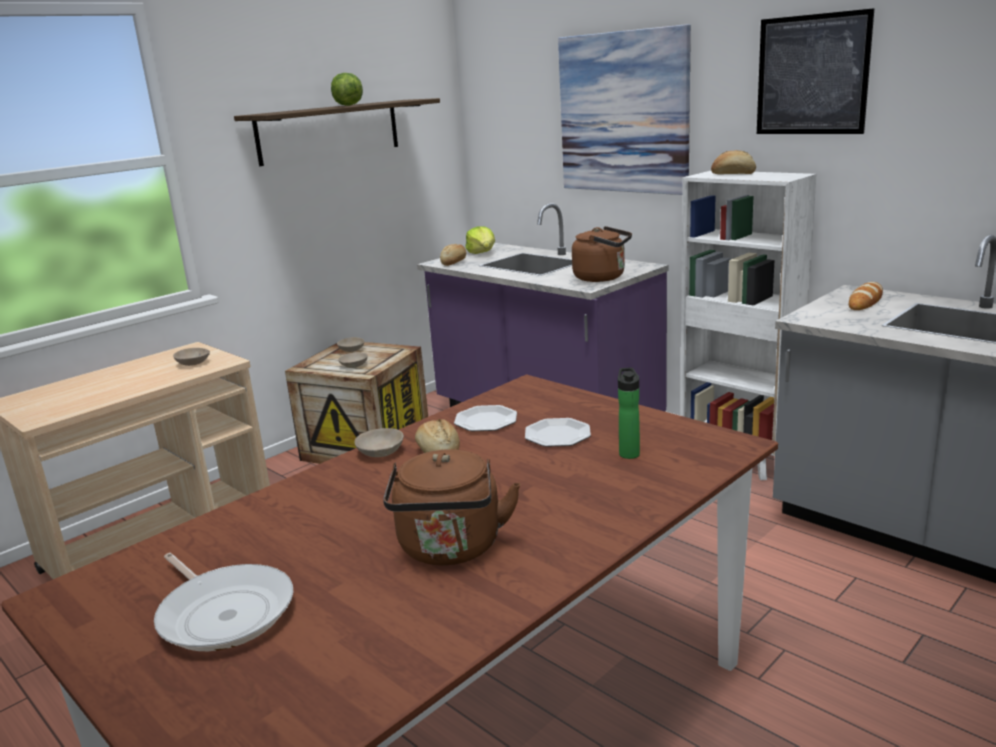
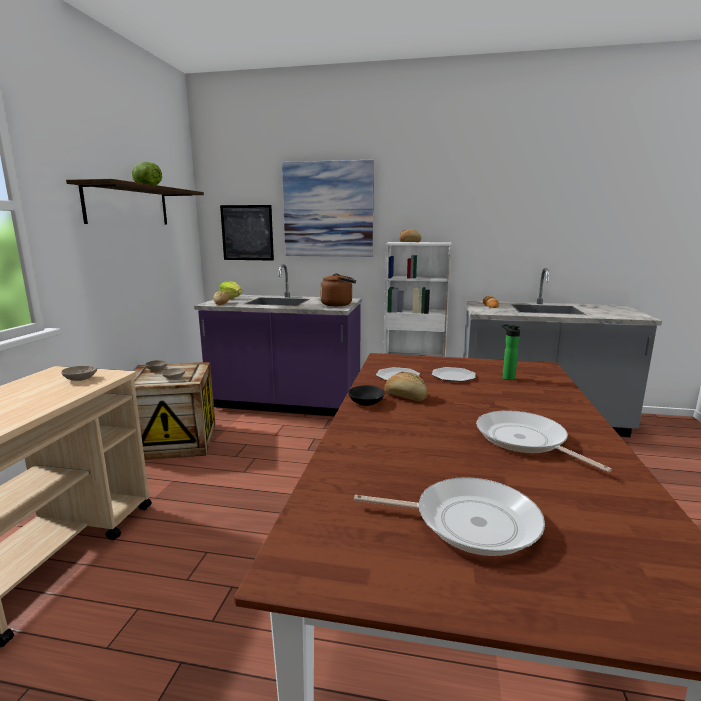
camera: 35 degrees left, 5 degrees down
(380, 452) = (365, 402): beige bowl -> black bowl
(451, 549) = (524, 440): brown kettle -> frying pan
(812, 75) = (446, 191): picture -> picture (247, 233)

